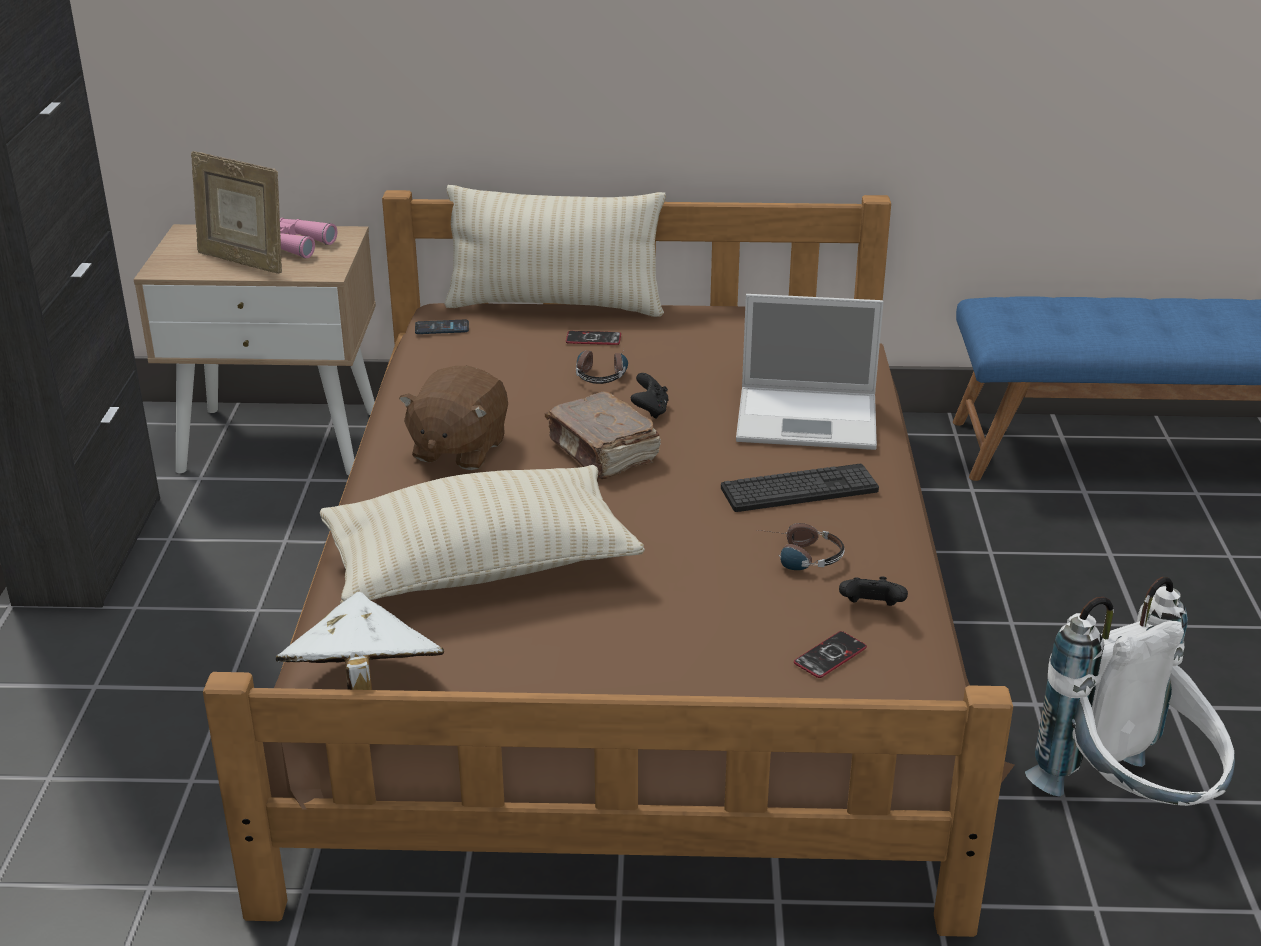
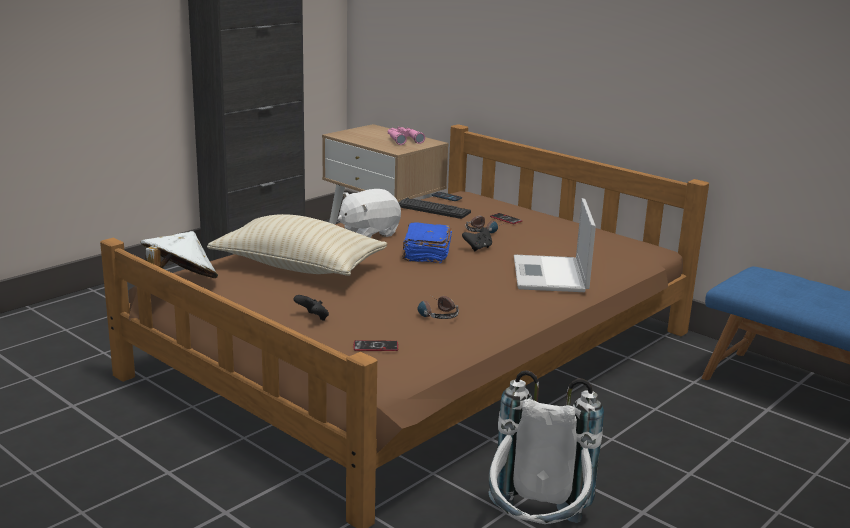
camera: 40 degrees right, 10 degrees down
(243, 262) = (372, 140): picture frame -> none
(458, 449) = (369, 232): brown plush toy -> white plush toy
(555, 305) = (517, 206): beige pillow -> none
(603, 452) = (426, 253): brown book -> blue book
(799, 489) = (488, 294): keyboard -> keyboard (433, 209)
(810, 419) = (550, 275): laptop -> laptop turned 45 degrees clockwise
(871, 609) = (429, 341): black game controller -> black game controller (313, 318)

